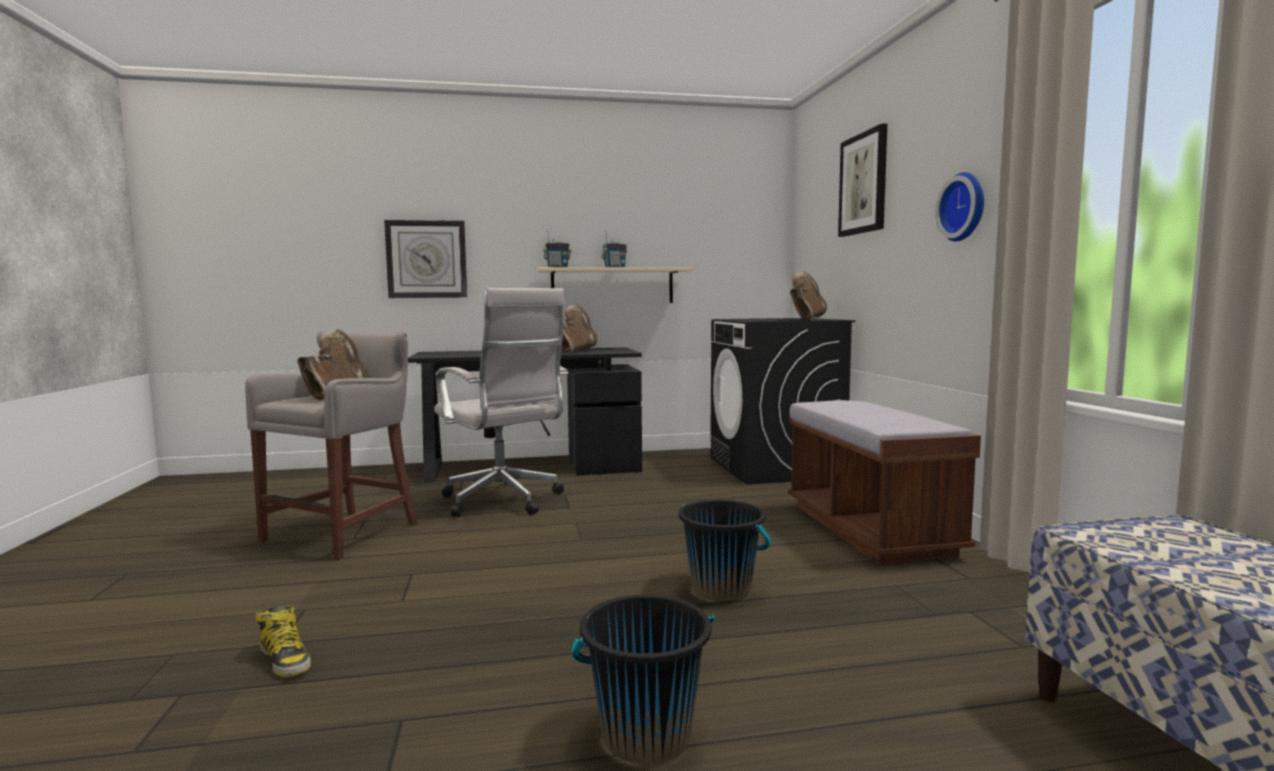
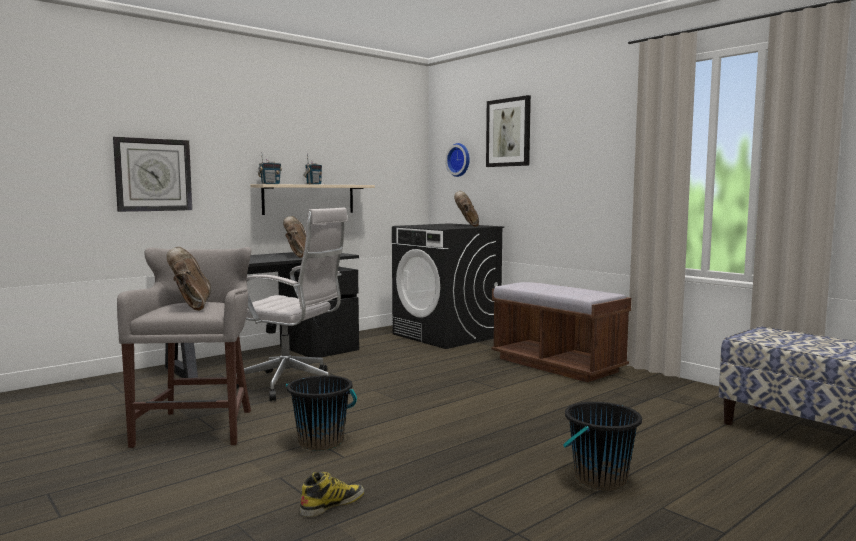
camera: 30 degrees left, 0 degrees up
(285, 659) = (332, 504): boot -> boot turned 60 degrees counterclockwise
(721, 588) = (528, 409): black bucket -> black bucket (321, 442)
(965, 207) = (600, 159): wall clock -> wall clock (459, 160)

